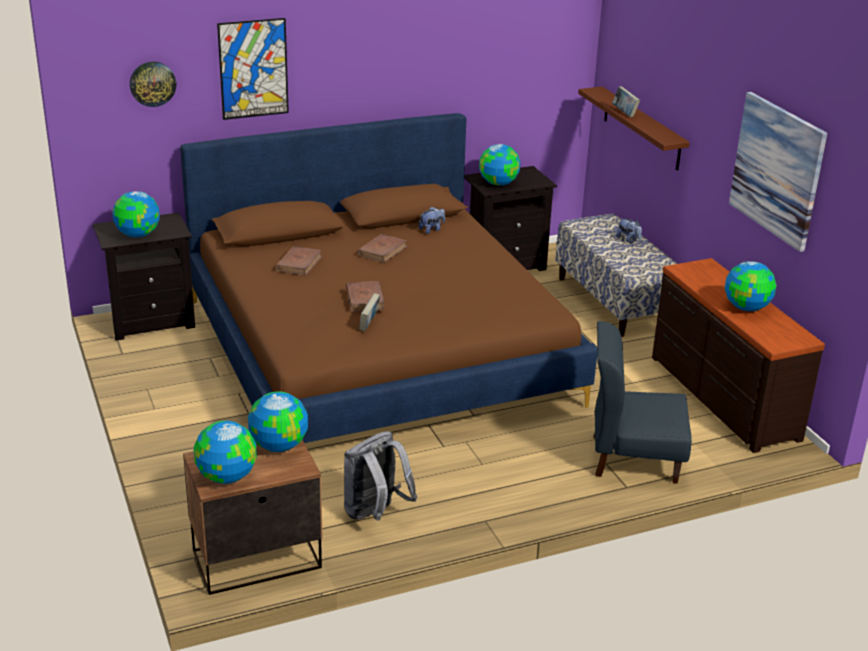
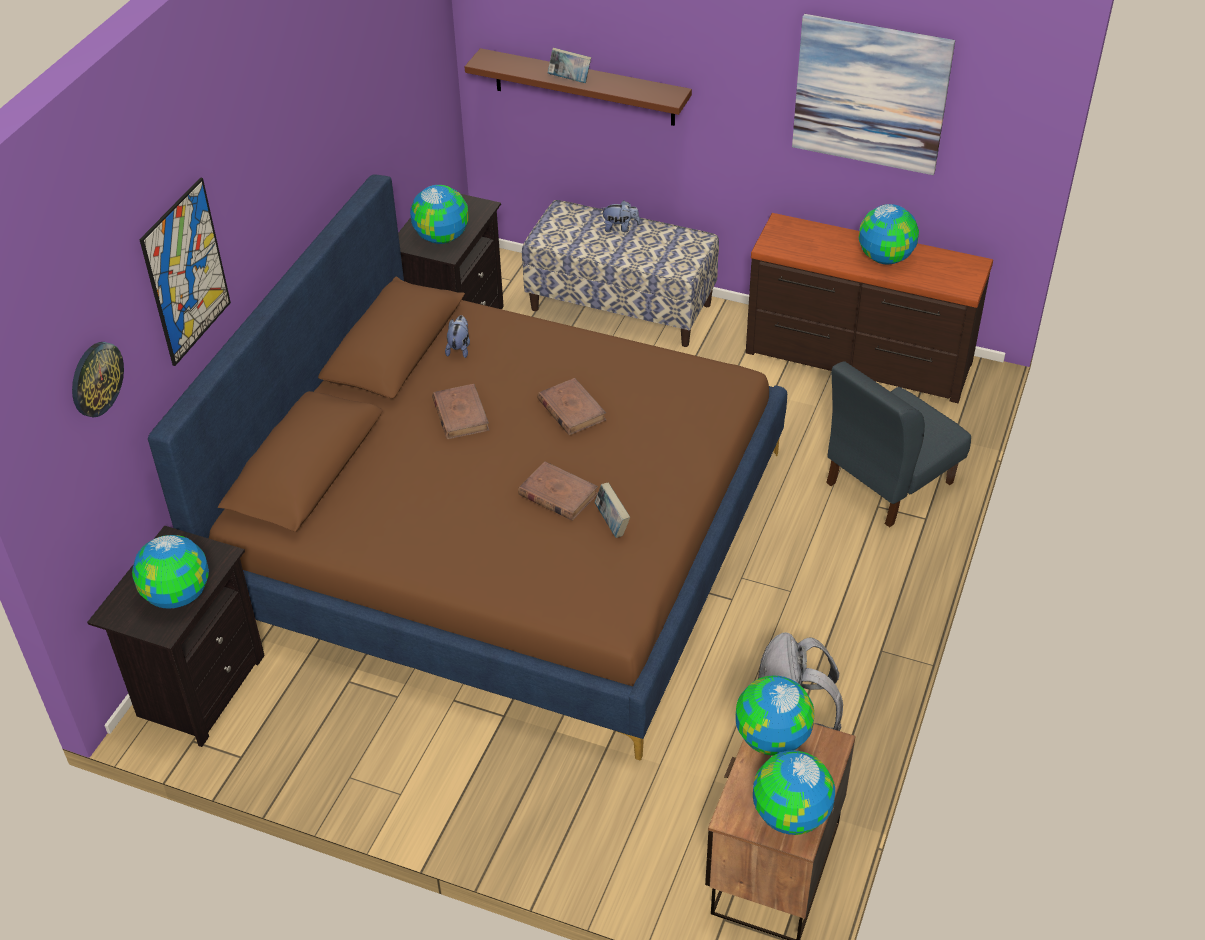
camera: 45 degrees left, 15 degrees up
(299, 263) = (407, 496): brown book -> brown book (571, 409)

